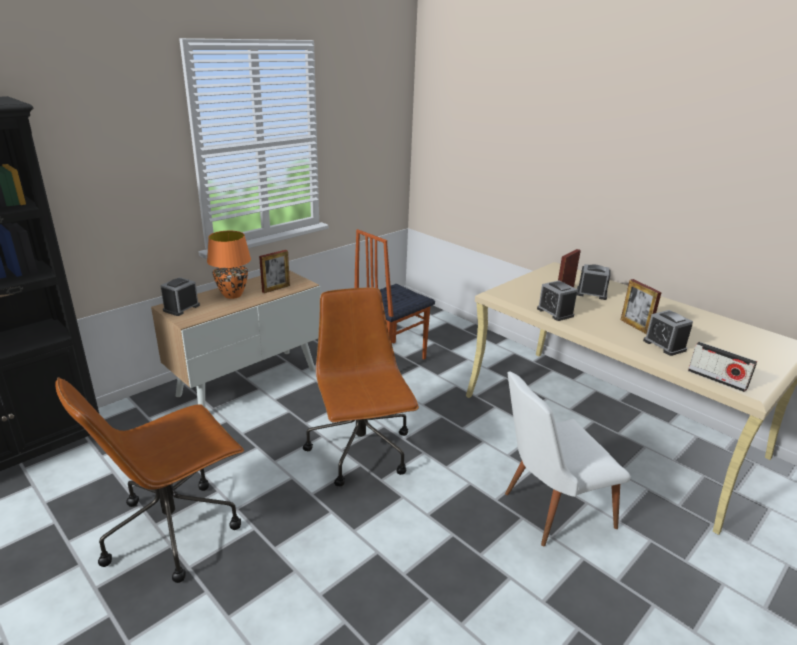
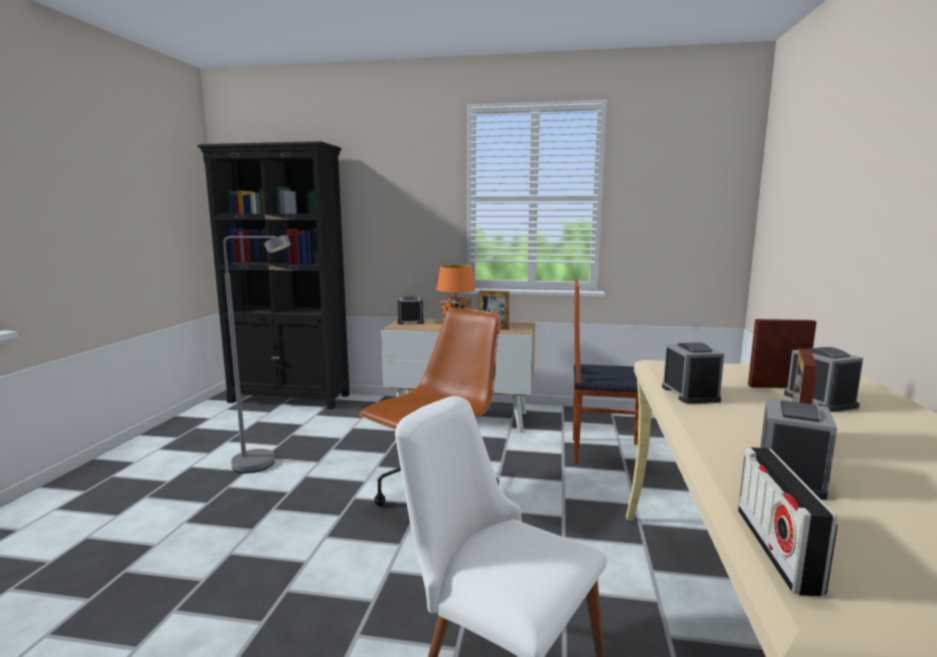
camera: 55 degrees right, 15 degrees down
(174, 529) = (264, 465): brown office chair -> grey floor lamp
(555, 312) = (690, 394): alarm clock -> alarm clock turned 150 degrees clockwise

